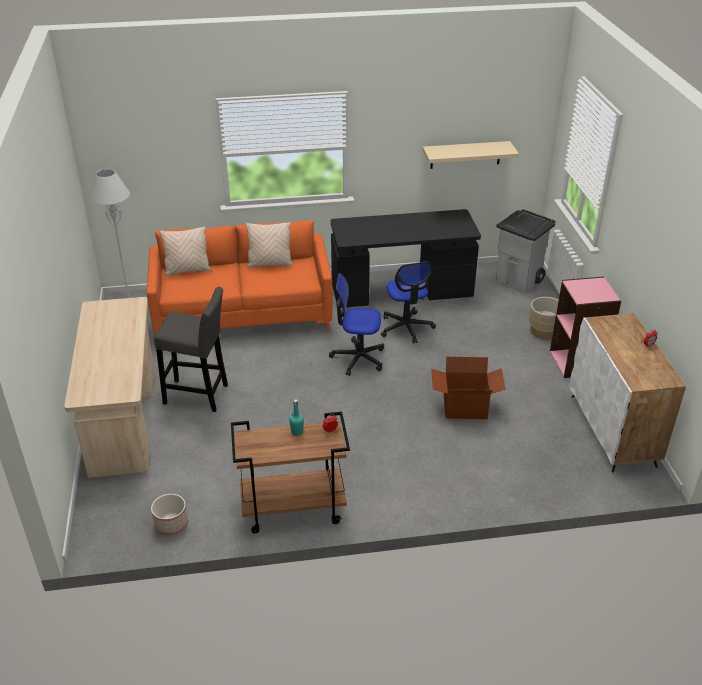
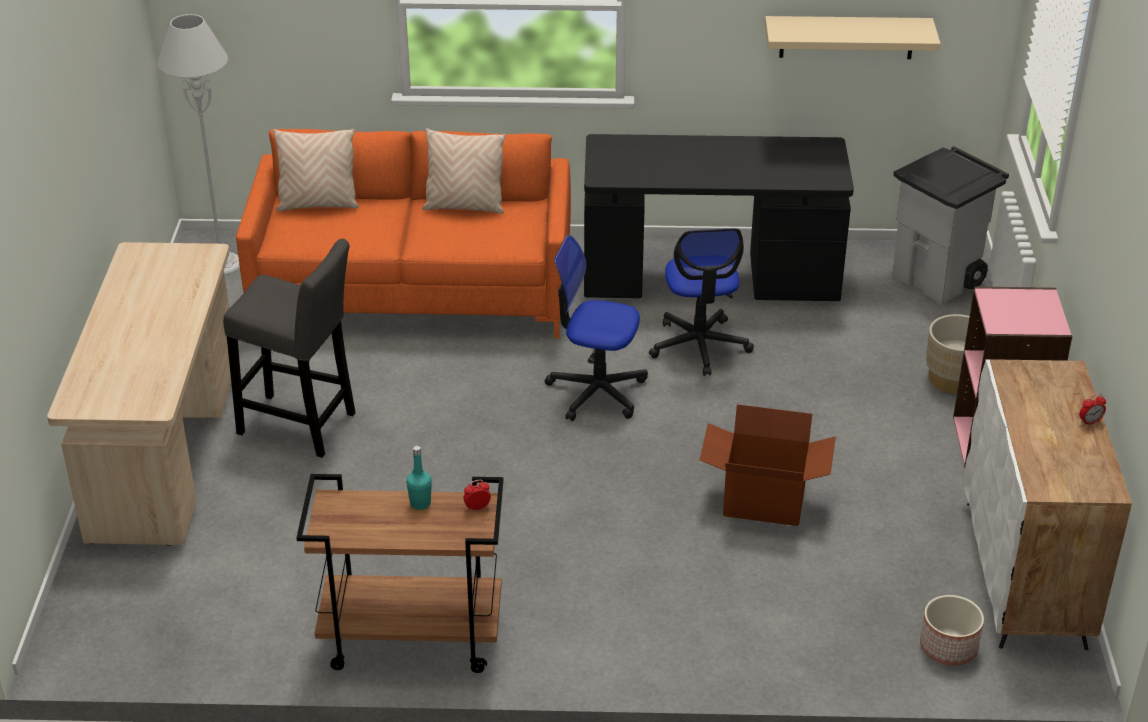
camera: 10 degrees right, 0 degrees up
(171, 523) = (201, 636): planter -> planter (947, 647)

